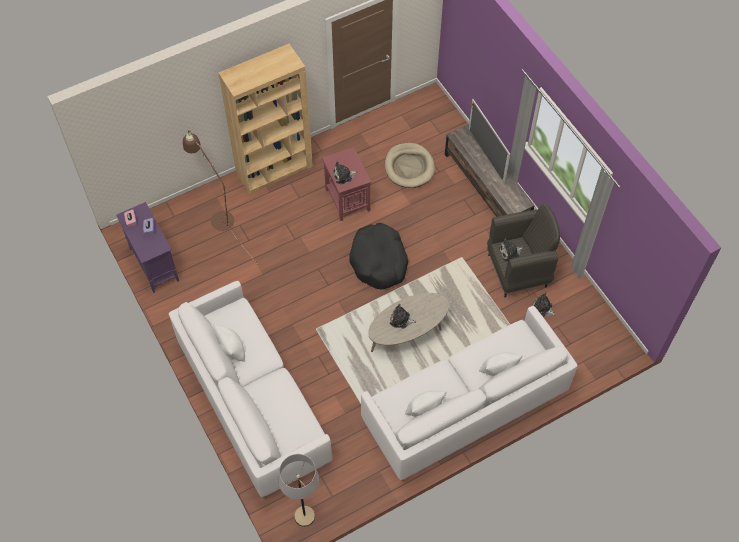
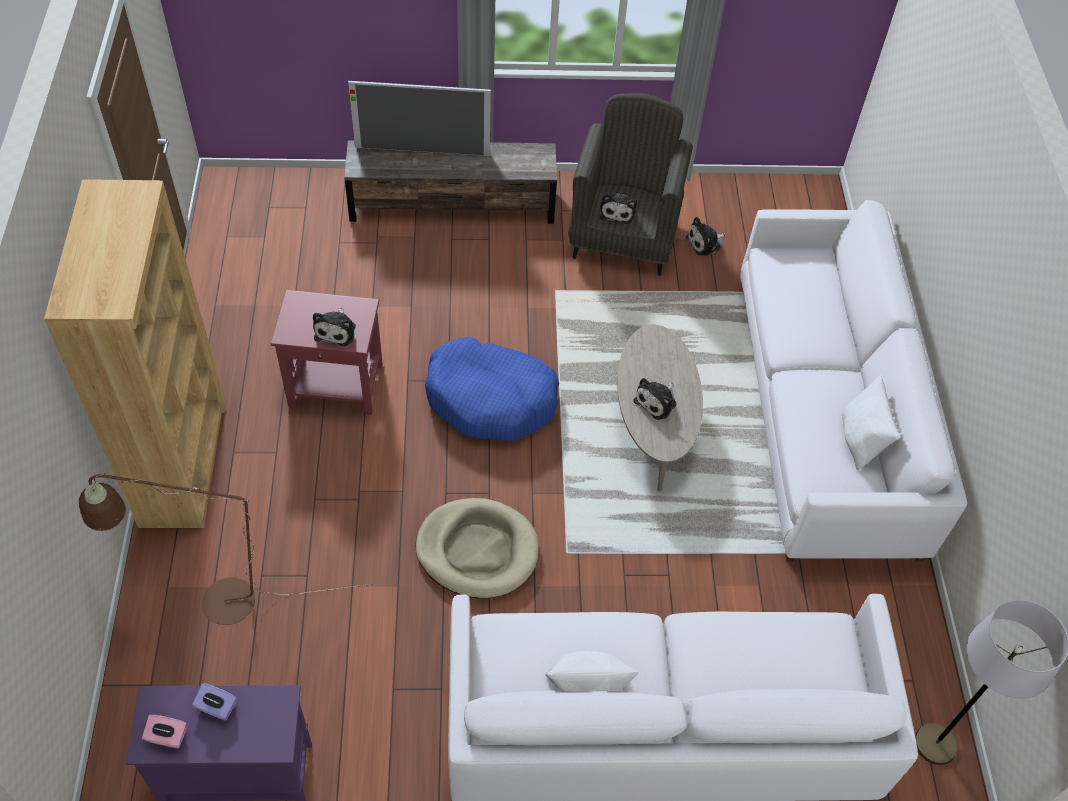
camera: 65 degrees left, 5 degrees down
(379, 261) = (491, 399): black dog bed -> blue dog bed
(409, 167) = (337, 274): beige dog bed -> beige dog bed (477, 550)
(498, 370) = (833, 314): white pillow -> none

